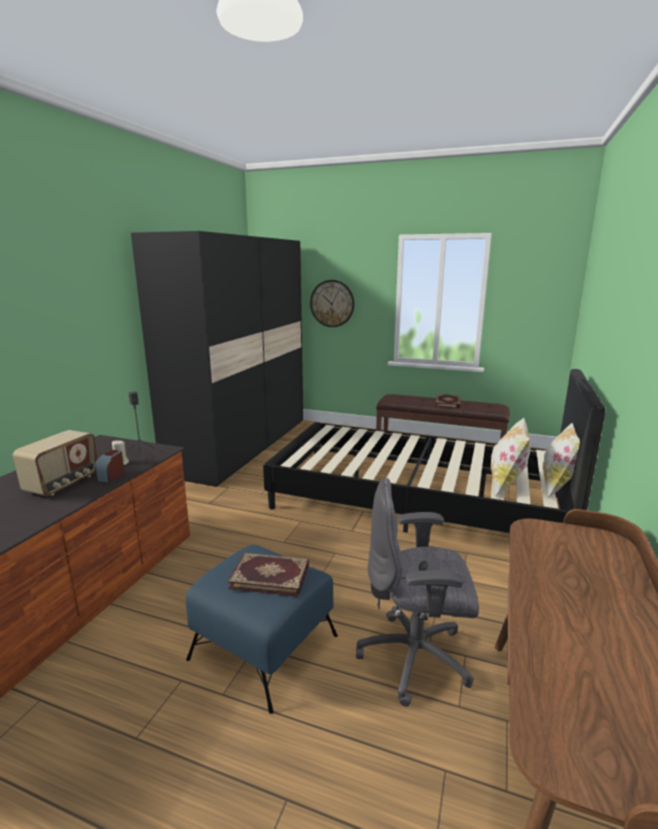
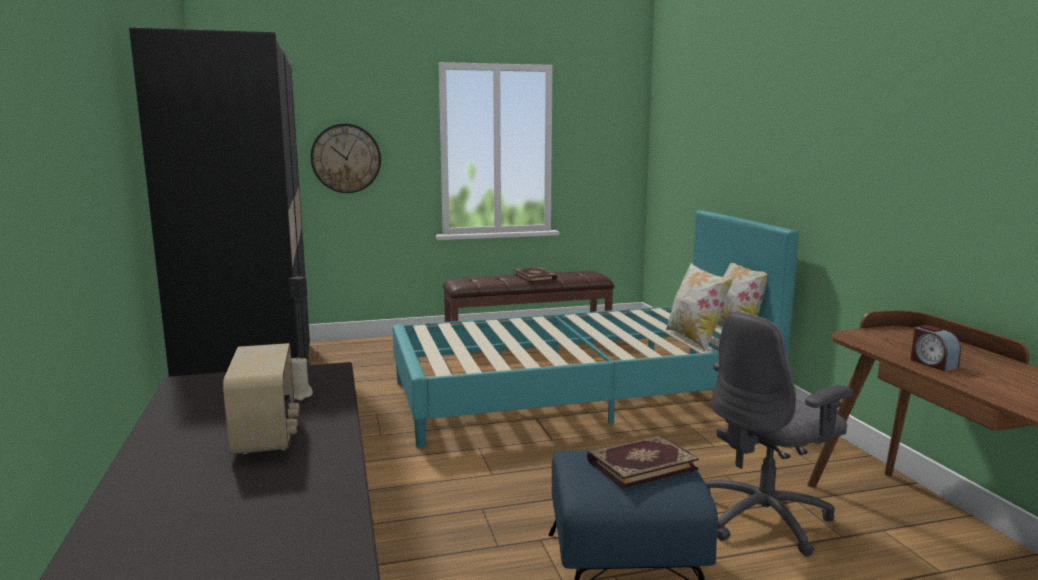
camera: 35 degrees left, 5 degrees down
(111, 476) = (323, 410): alarm clock -> alarm clock (932, 363)
(417, 502) = (580, 394): black bed -> turquoise bed

